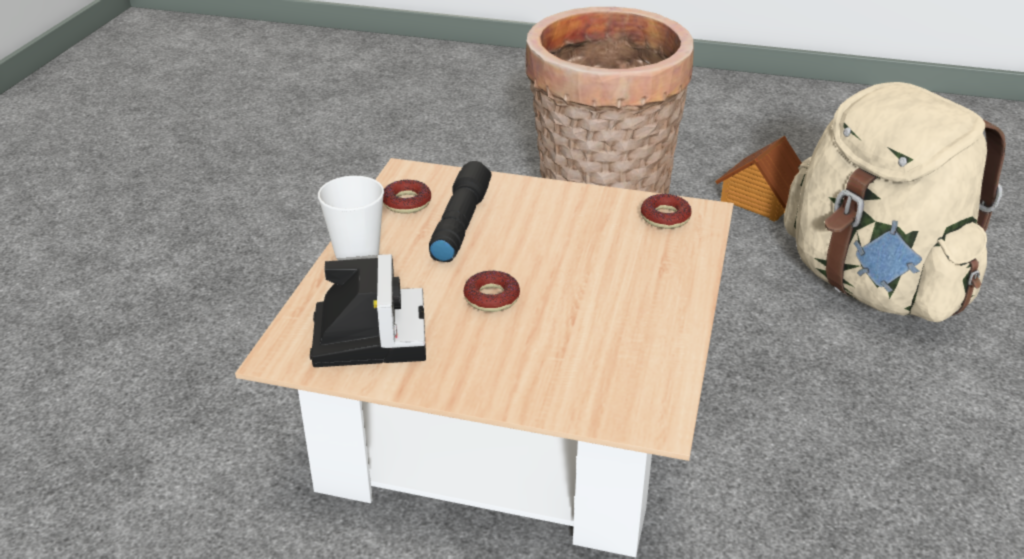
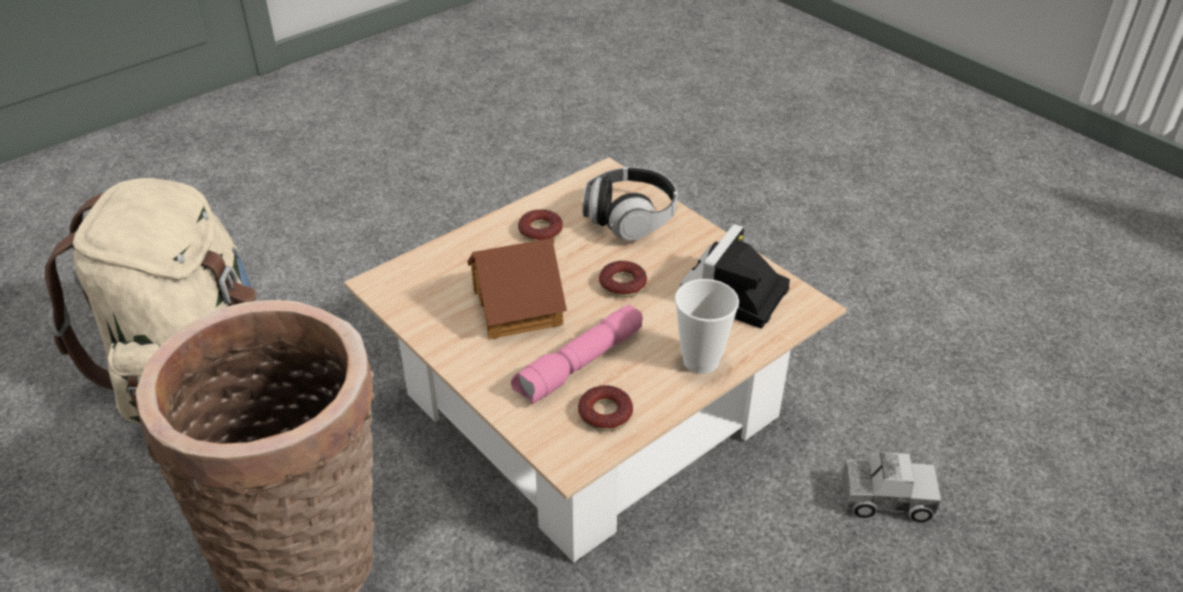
camera: 145 degrees left, 5 degrees up
(169, 463) = (886, 499): none -> toy truck
(459, 223) = (580, 365): black flashlight -> pink flashlight
(560, 373) = (630, 218): none -> headphones
(665, 217) = (414, 291): donut -> donut (540, 231)
(760, 200) = (100, 513): toy house -> toy house (518, 306)

